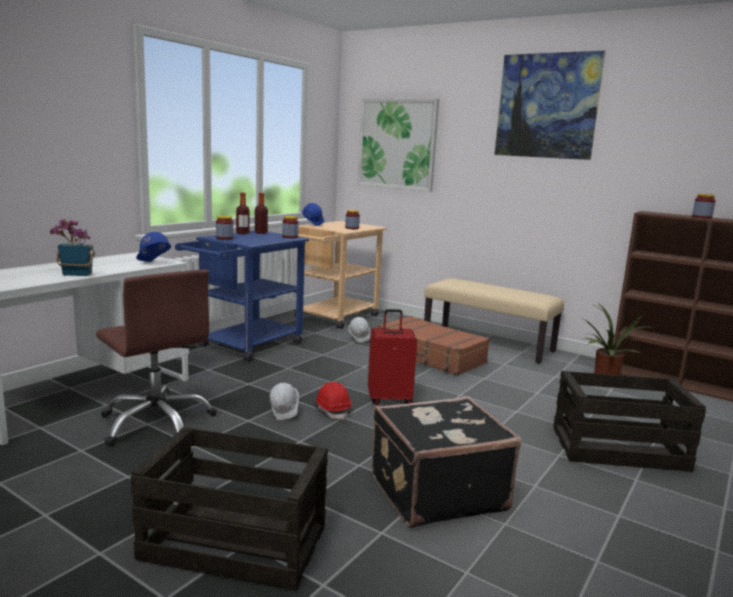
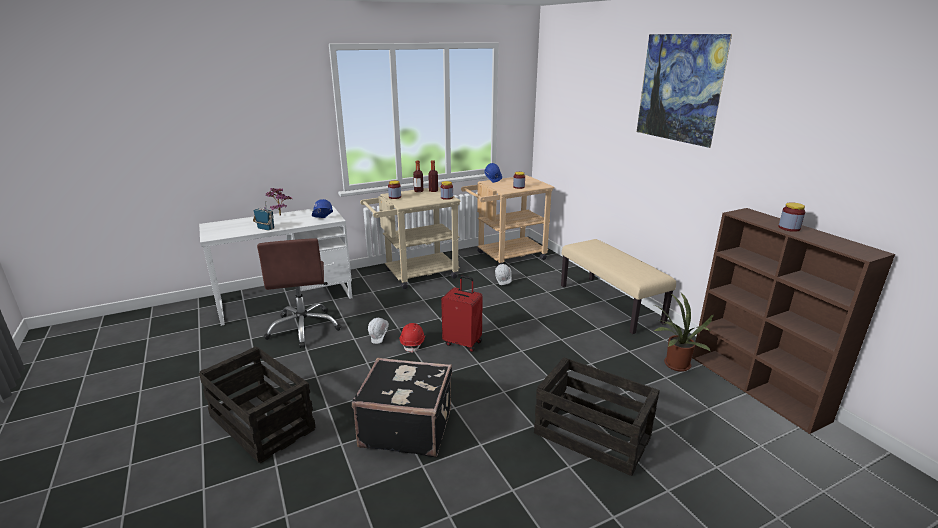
camera: 30 degrees right, 10 degrees up
(245, 346) = (415, 275): blue cart -> beige cart
(397, 144) = (571, 112): picture -> none
(430, 356) = (541, 308): brown suitcase -> none

